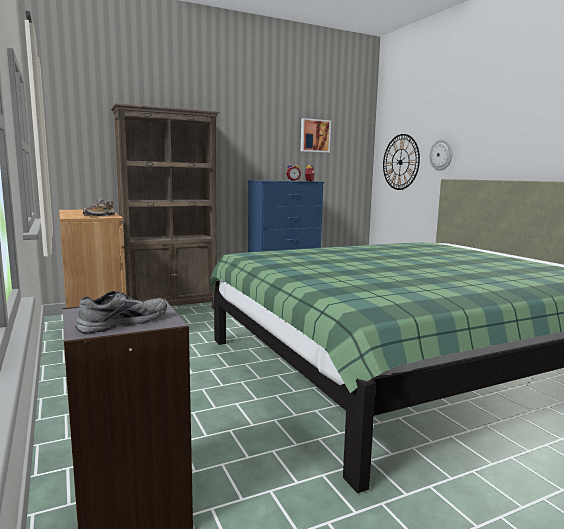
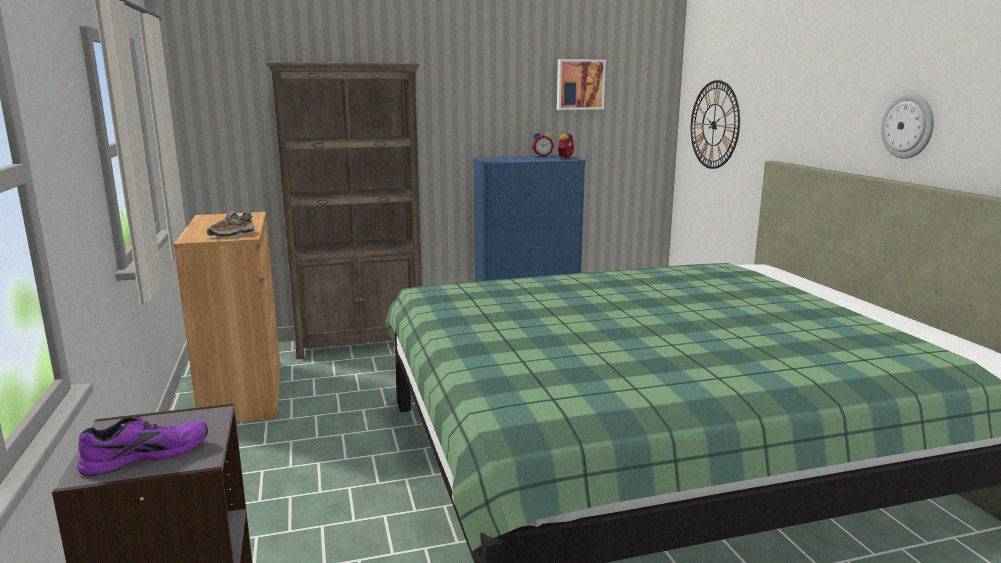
camera: 10 degrees right, 5 degrees up
(122, 322) = (146, 454): grey shoe -> purple shoe
(441, 155) = (770, 120): wall clock -> wall clock (908, 126)

